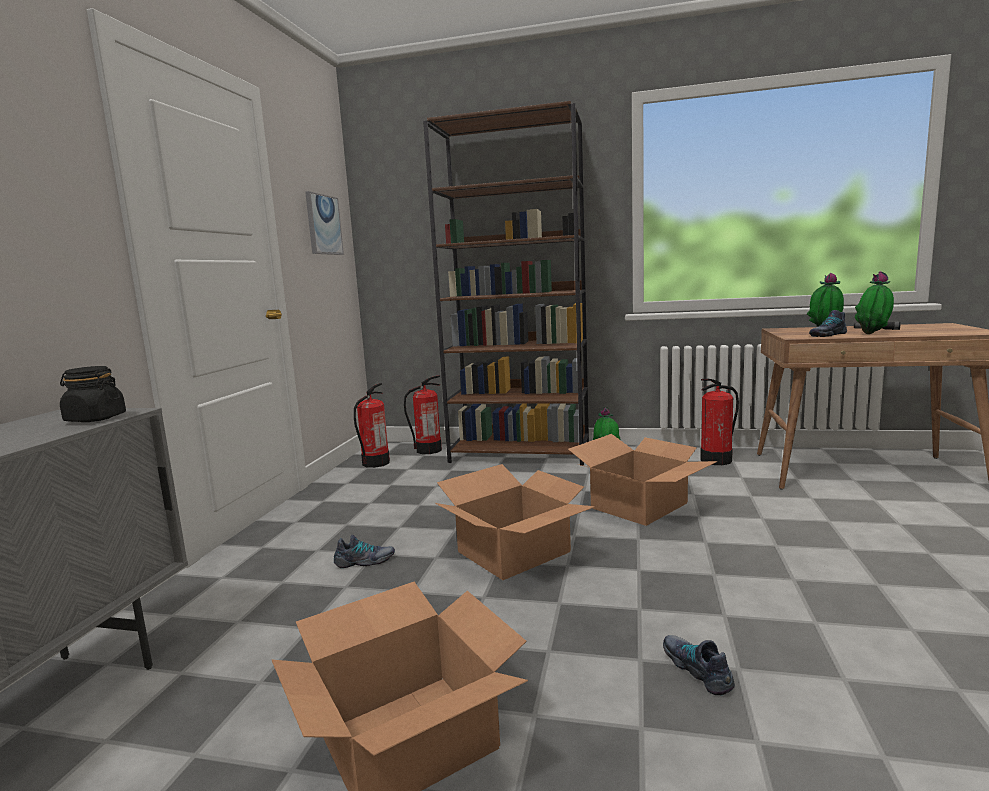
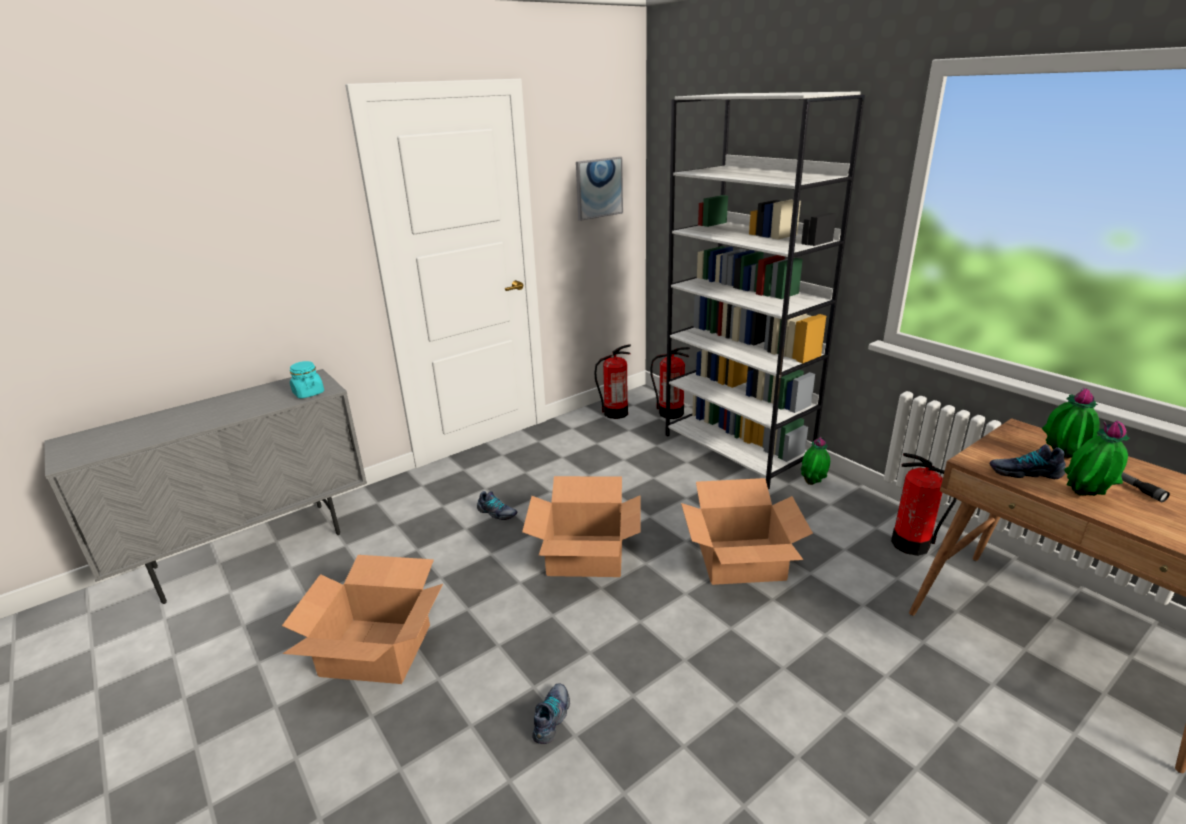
camera: 40 degrees right, 15 degrees up
(95, 419) = (308, 393): black jar -> turquoise jar
(521, 453) = (737, 449): brown bookcase -> white bookcase

